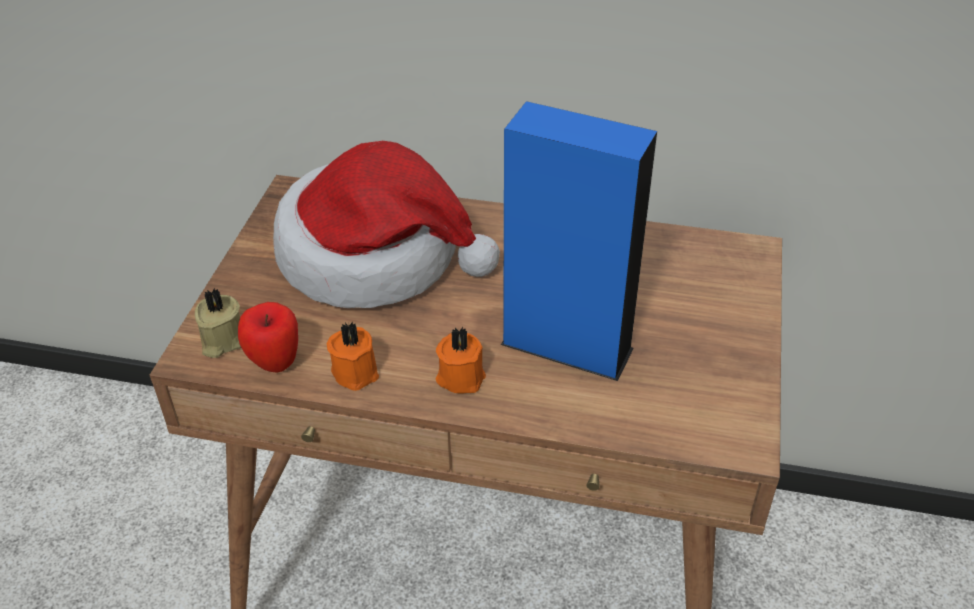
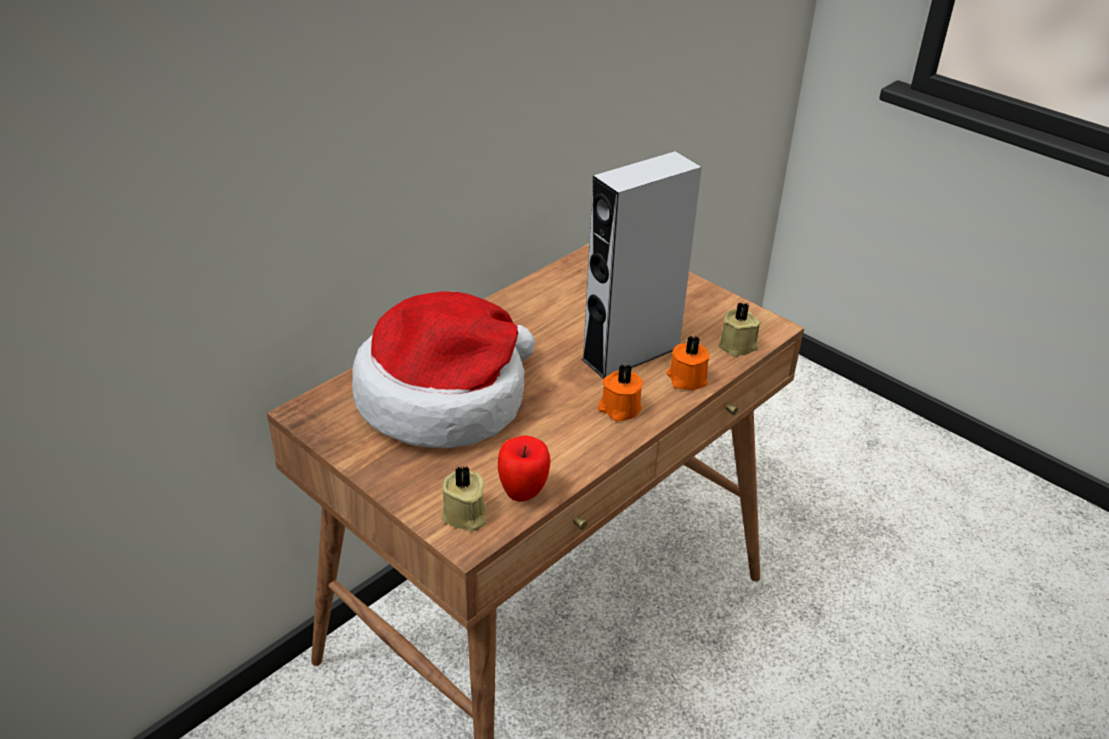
camera: 60 degrees left, 5 degrees down
(356, 371) = (569, 455): orange candle -> orange candle (686, 379)
(566, 346) = (631, 353): blue speaker -> grey speaker
(670, 428) = (738, 346): none -> beige candle

